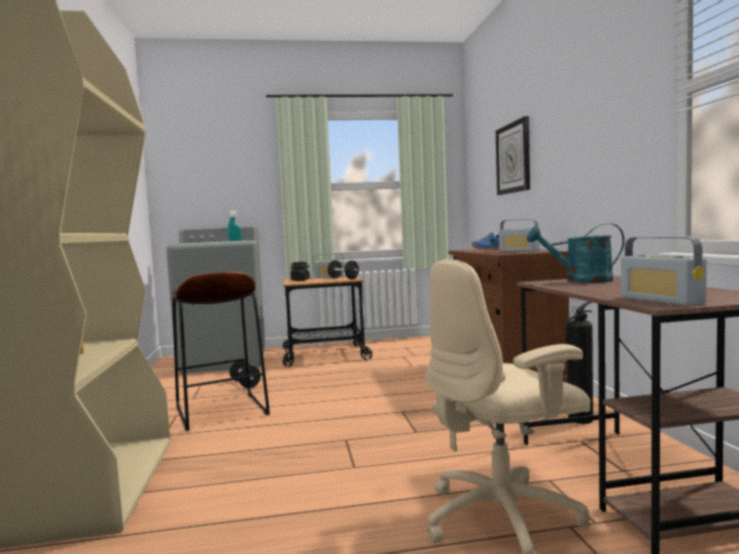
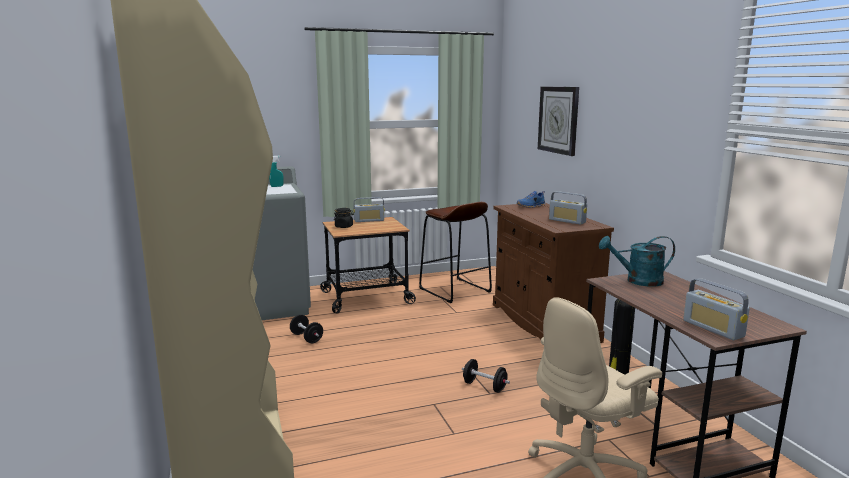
camera: 10 degrees left, 10 degrees up
(221, 411) = (302, 373): brown stool -> brown stool (454, 290)
(343, 278) = (387, 225): black dumbbell -> black dumbbell (484, 386)

